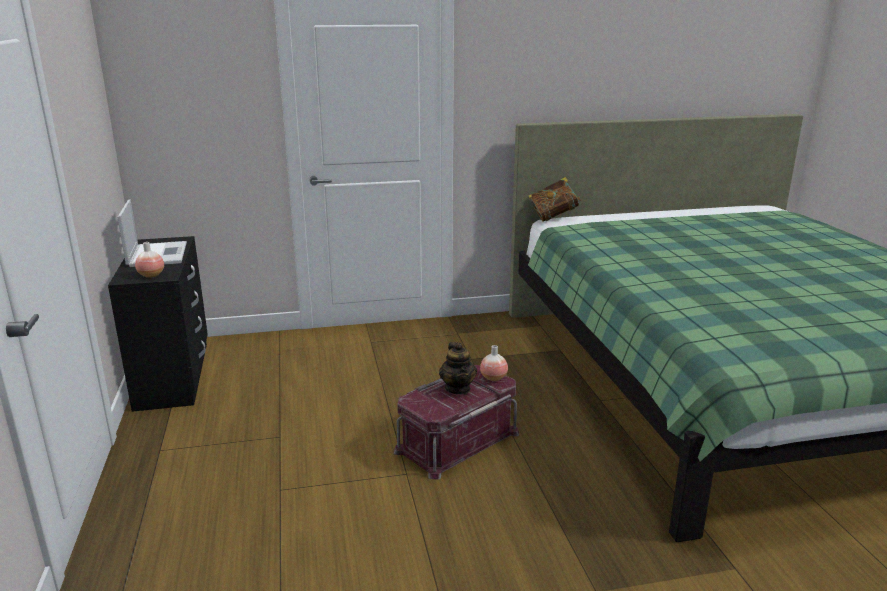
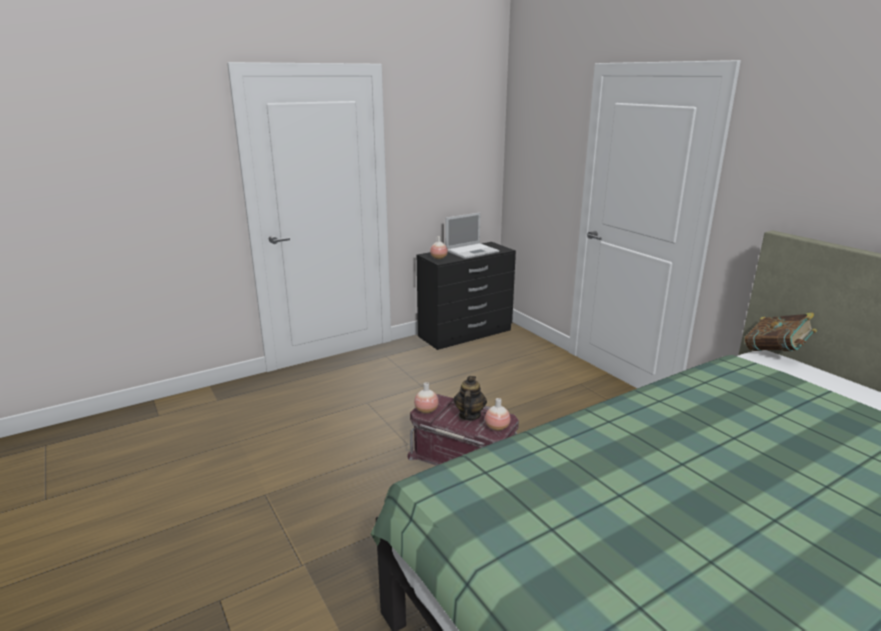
camera: 70 degrees right, 0 degrees up
(433, 410) = (426, 410): none -> vase
(458, 388) = (469, 415): teapot -> teapot turned 135 degrees clockwise

